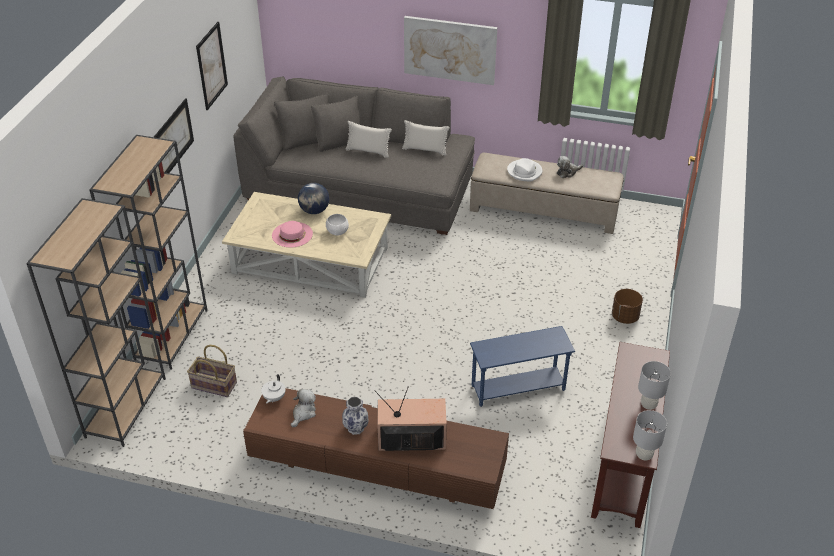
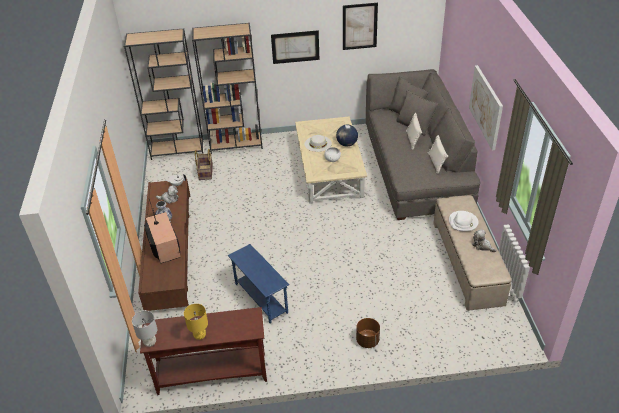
camera: 70 degrees right, 0 degrees up
(292, 234) = (318, 143): pink hat -> white hat
(648, 405) = (200, 336): grey table lamp -> yellow table lamp

